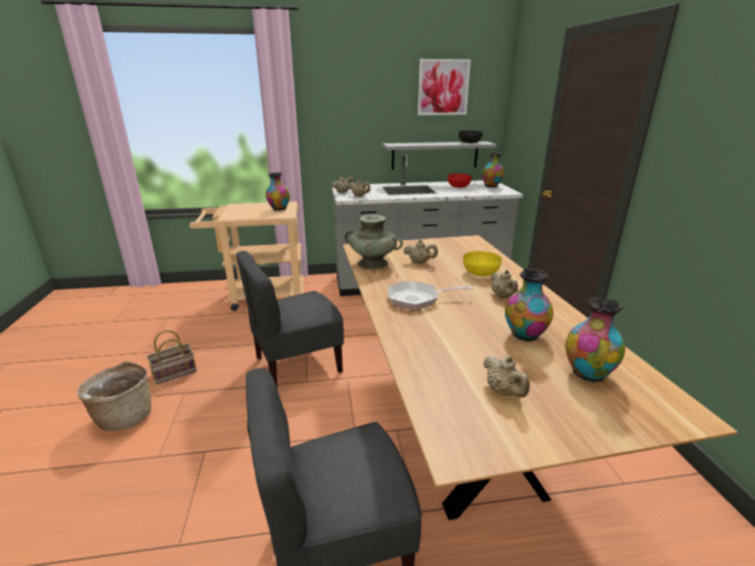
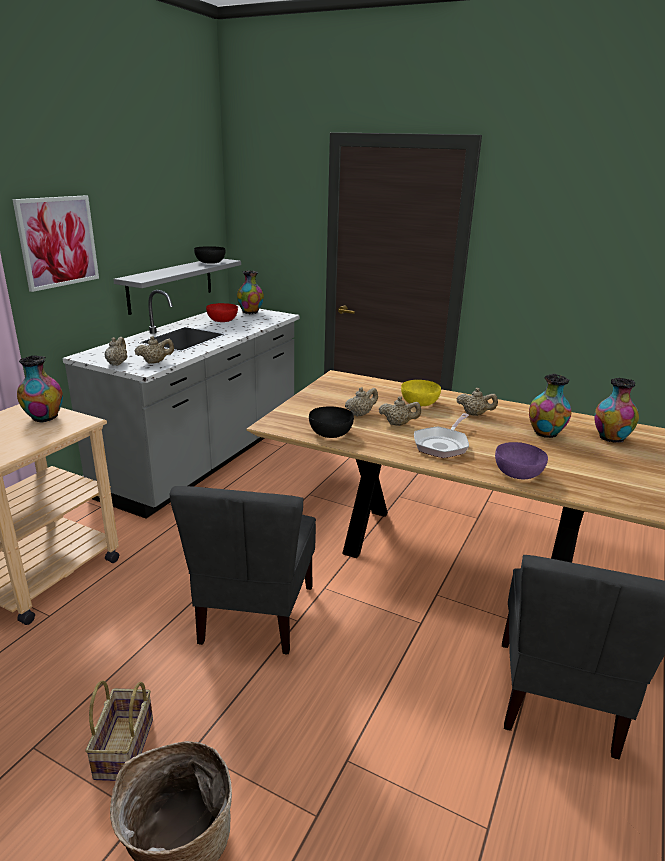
camera: 55 degrees left, 0 degrees up
(373, 263) = (330, 433): turquoise vase -> black bowl
(414, 340) = (518, 473): none -> purple bowl
(443, 87) = (167, 192): picture -> picture (57, 242)
(503, 392) = (617, 471): beige teapot -> beige teapot (398, 424)

